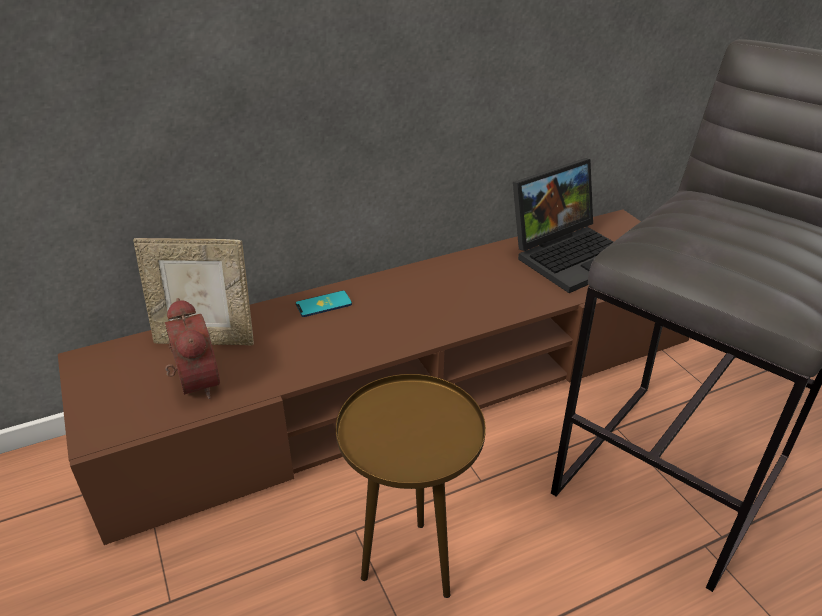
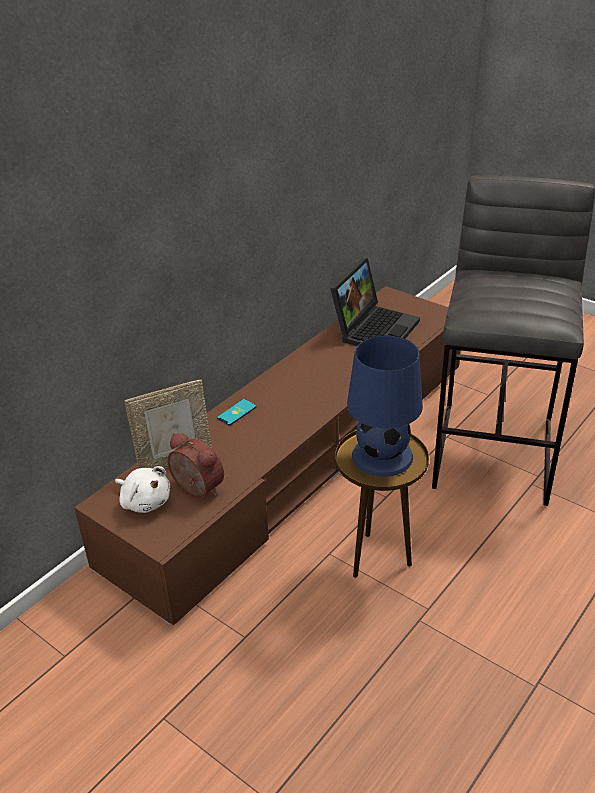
camera: 25 degrees left, 0 degrees up
(129, 375) = (145, 501): none -> white plush toy
(413, 426) = (383, 456): none -> blue table lamp

